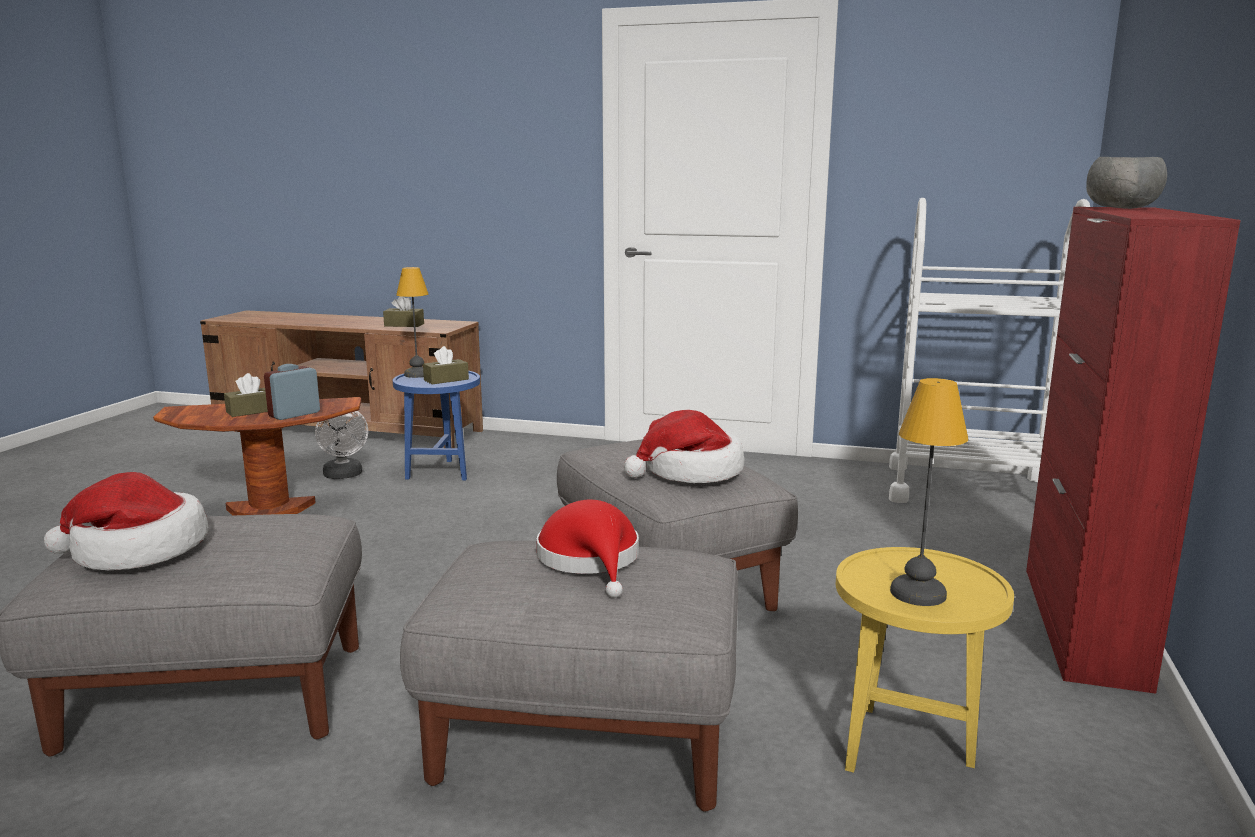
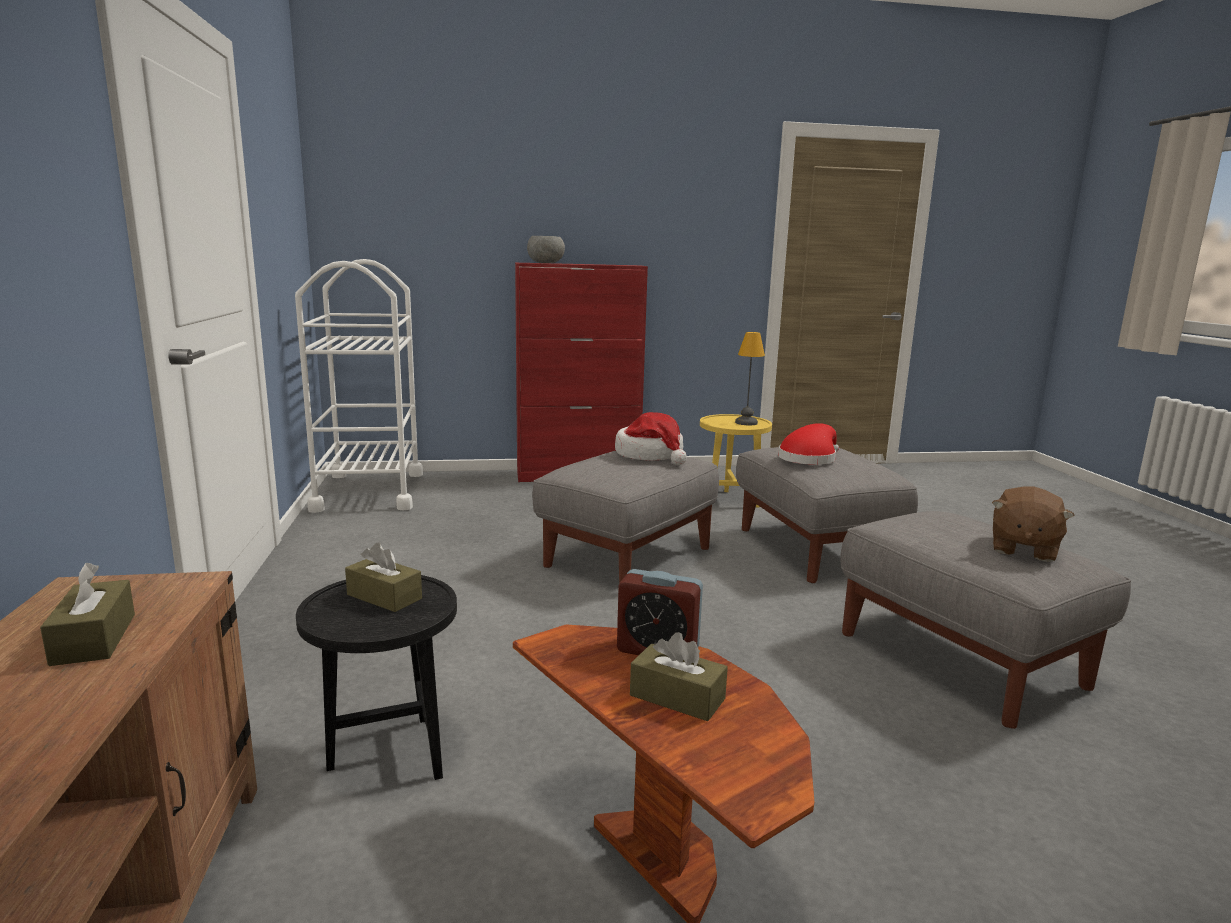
camera: 115 degrees left, 0 degrees up
(137, 551) = (1022, 549): hat -> brown plush toy
(344, 475) = (449, 864): white fan -> none
(416, 374) = (362, 624): table lamp -> none
(442, 471) = (388, 755): blue side table -> black side table

